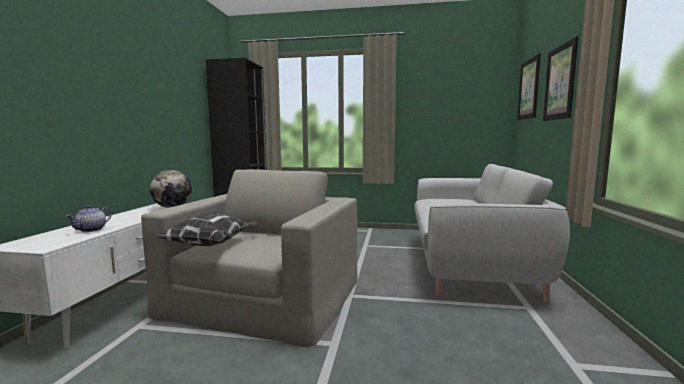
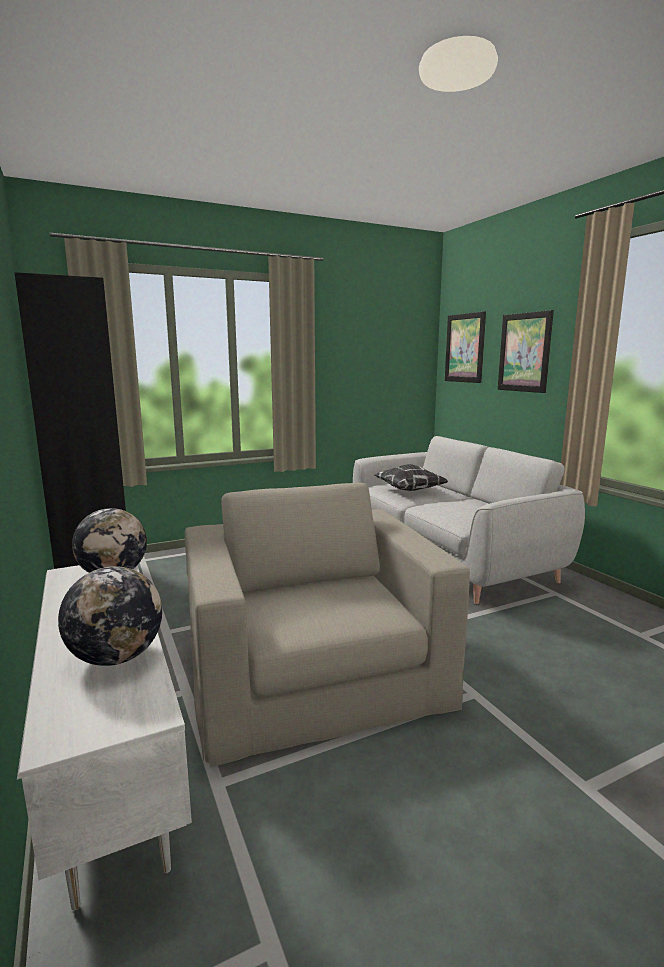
camera: 35 degrees left, 5 degrees up
(91, 230) = (116, 657): teapot -> globe
(212, 245) = (285, 621): pillow -> pillow (410, 490)

